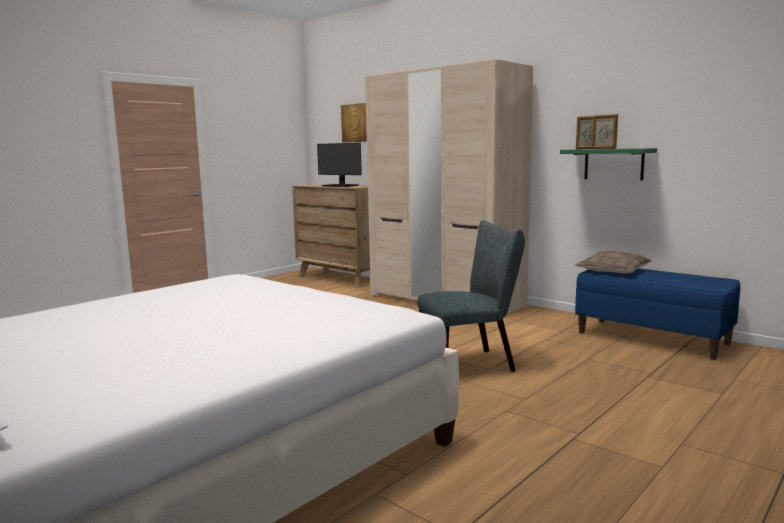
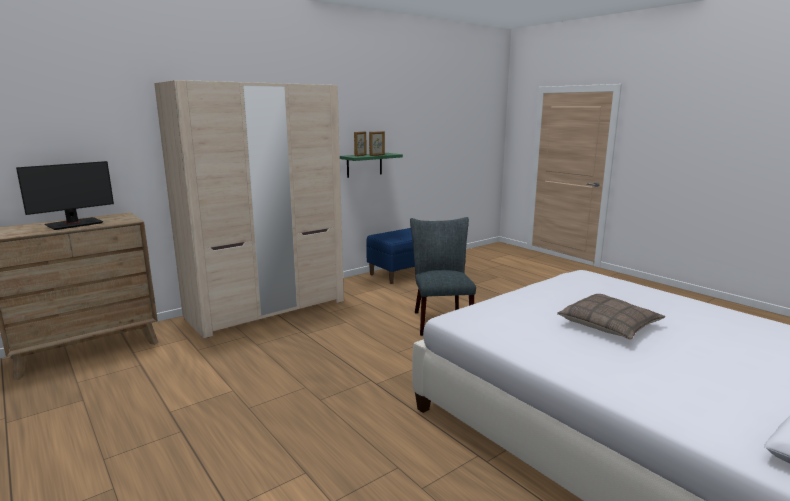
camera: 80 degrees left, 5 degrees up
(356, 123) = (53, 132): picture -> none
(612, 271) = (392, 237): pillow -> pillow (609, 325)

